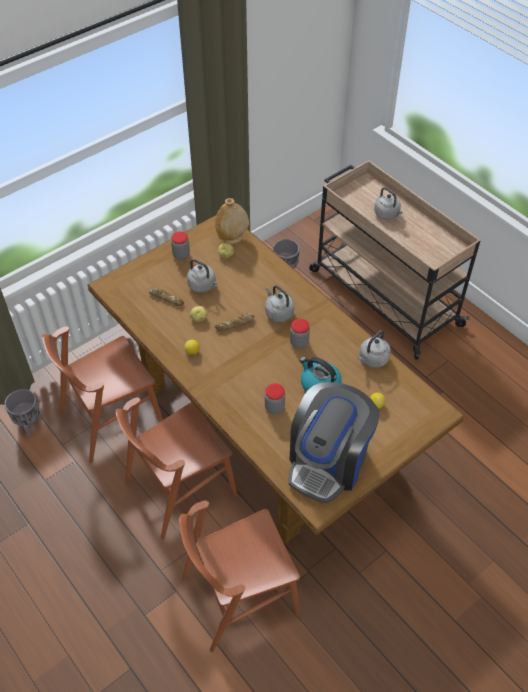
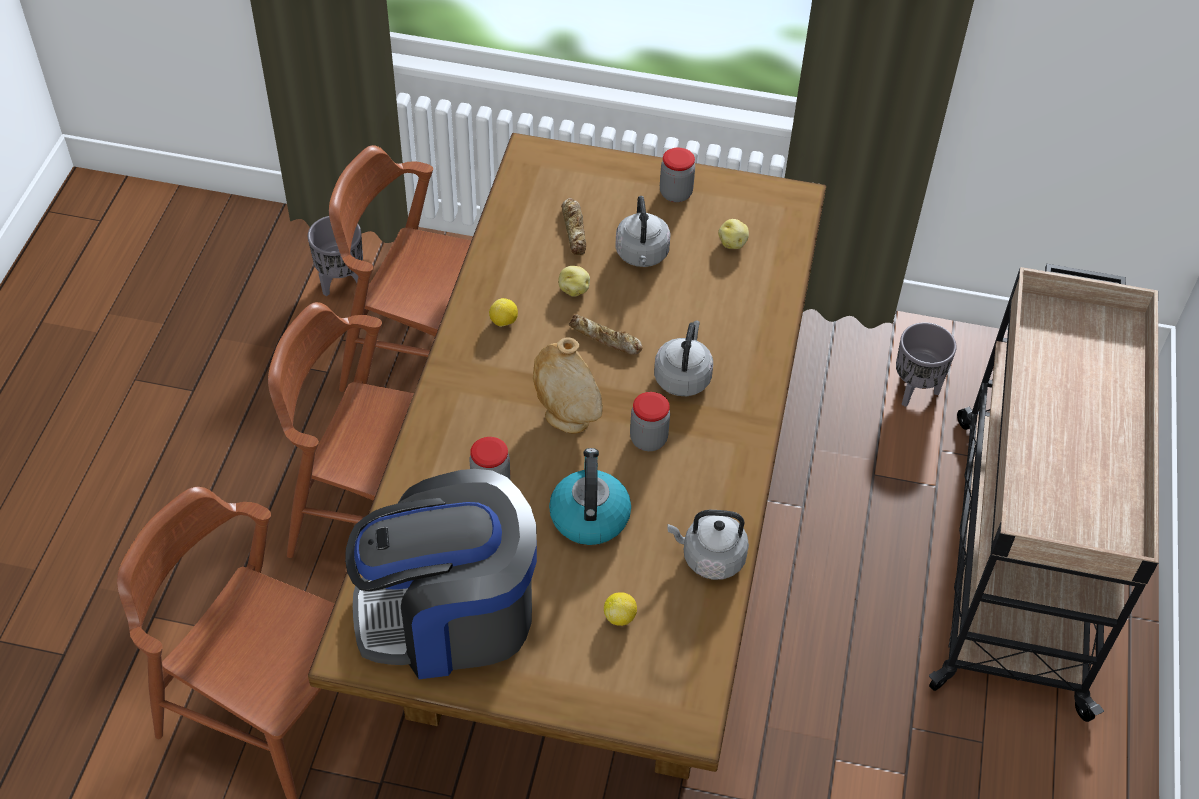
camera: 50 degrees right, 0 degrees up
(232, 239) = (773, 231): beige vase -> beige vase (567, 420)
(387, 214) = (1077, 399): grey kettle -> none

